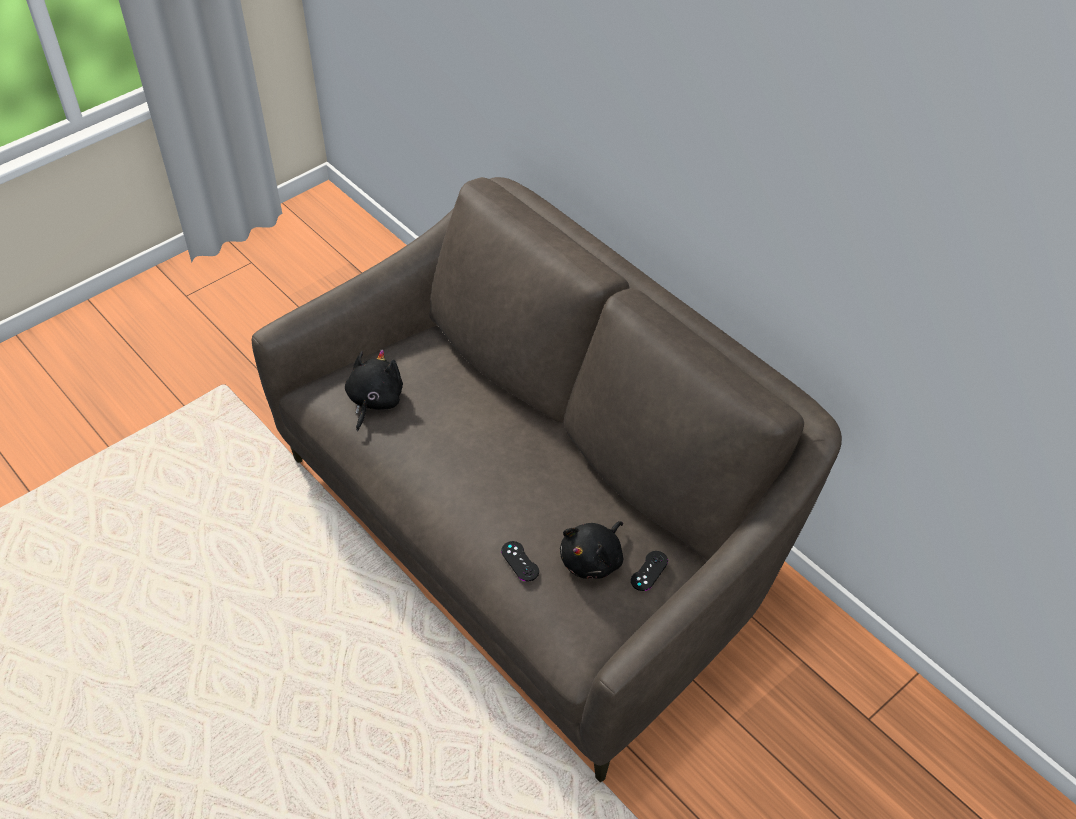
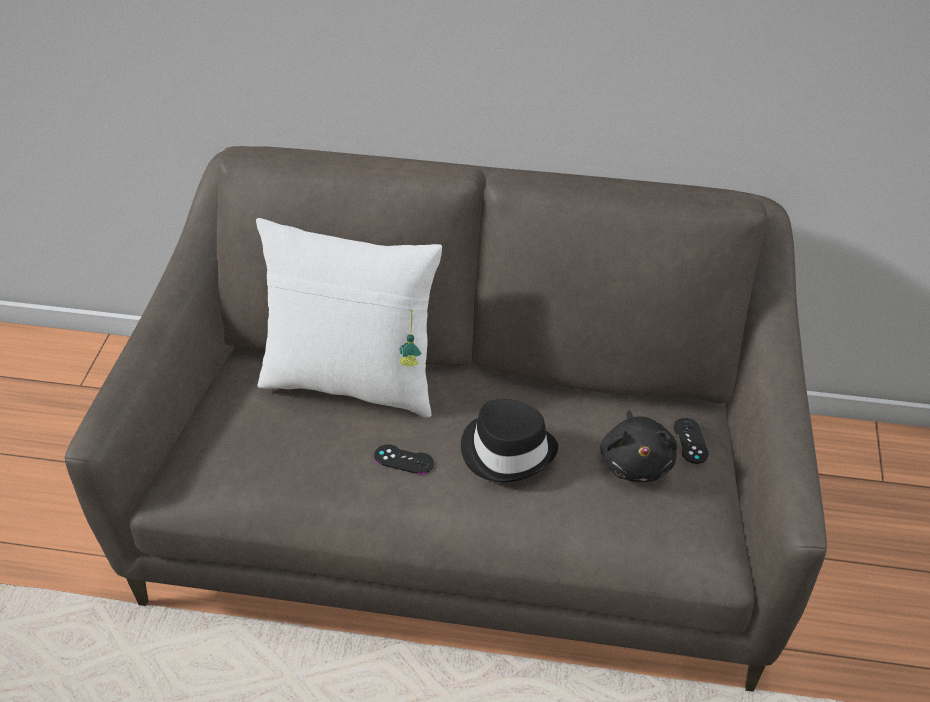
camera: 40 degrees left, 5 degrees down
(374, 401) = (259, 453): black plush toy -> none
(471, 390) = (351, 384): none -> white pillow
(515, 496) = (508, 450): none -> black hat
(520, 561) = (578, 506): black game controller -> black game controller (404, 460)

